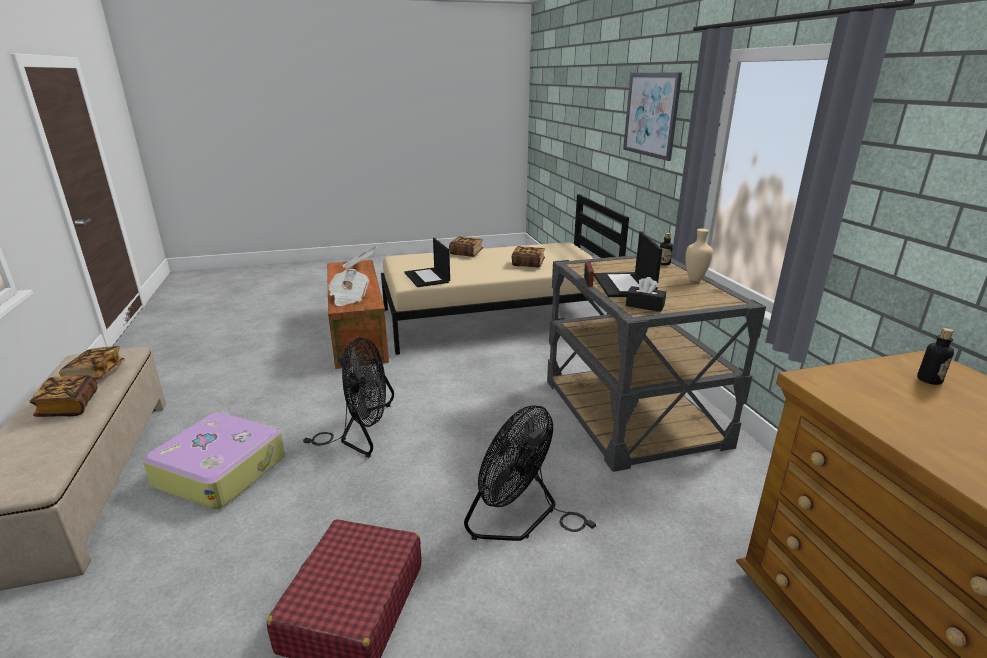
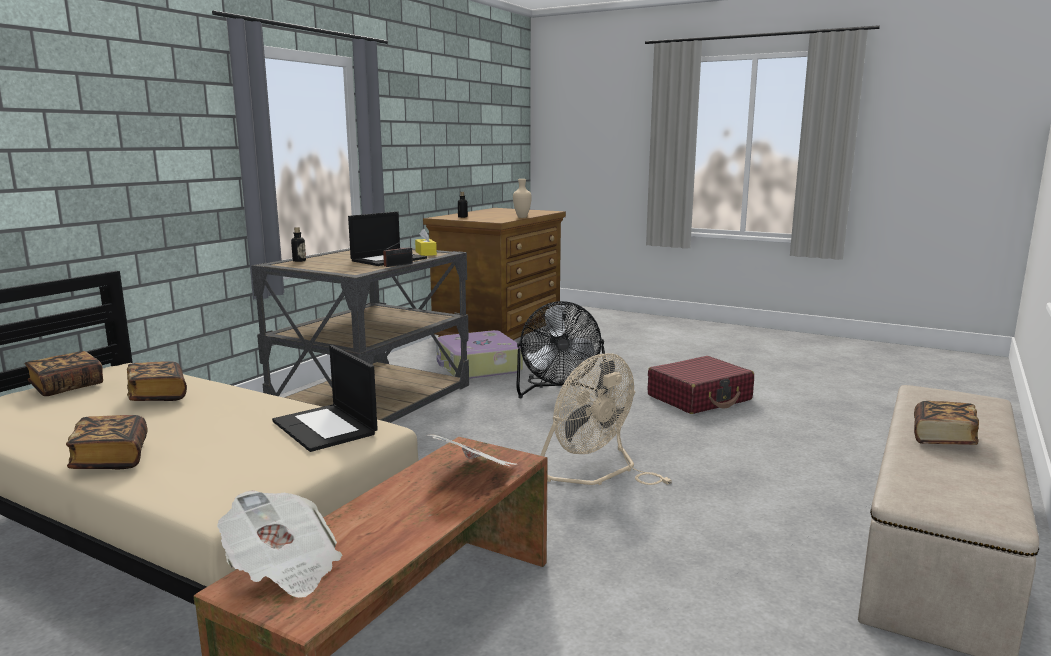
camera: 135 degrees left, 10 degrees down
(96, 375) = (936, 470): book -> book (67, 386)
(221, 470) = (770, 491): suitcase -> suitcase (478, 367)
(360, 431) = (604, 470): black fan -> beige fan
(427, 277) = (326, 428): laptop -> laptop turned 120 degrees clockwise
(645, 305) = (426, 253): black tissue box -> yellow tissue box
(651, 114) = (109, 110): picture -> none
(695, 280) = (336, 253): beige vase -> beige vase (522, 217)

